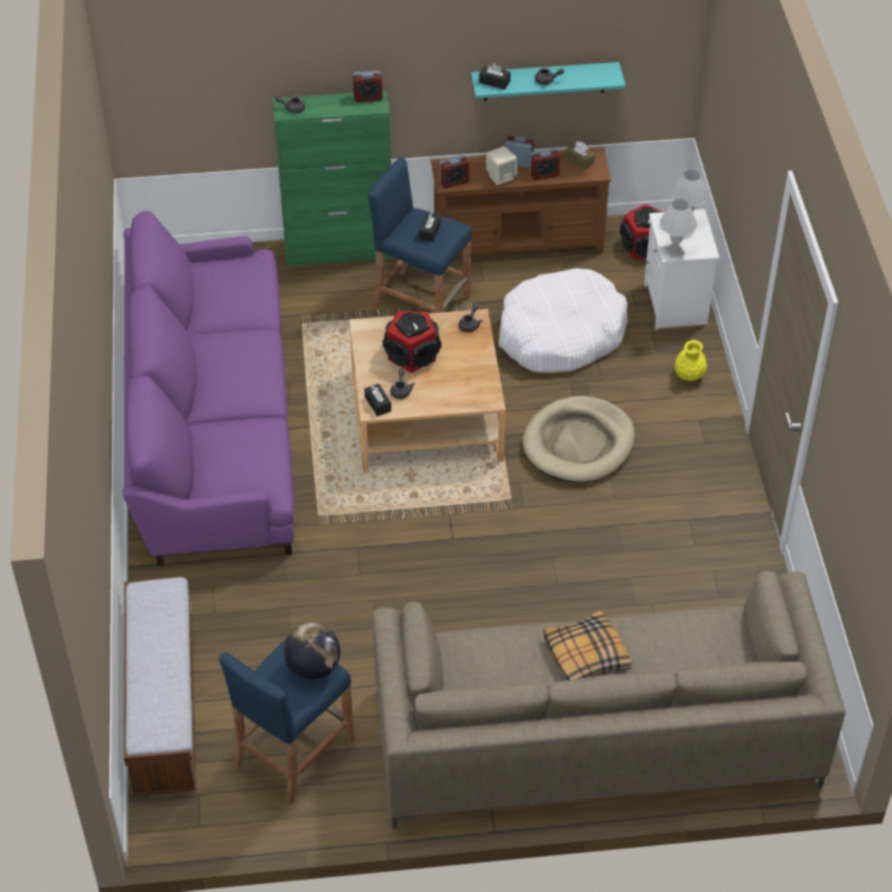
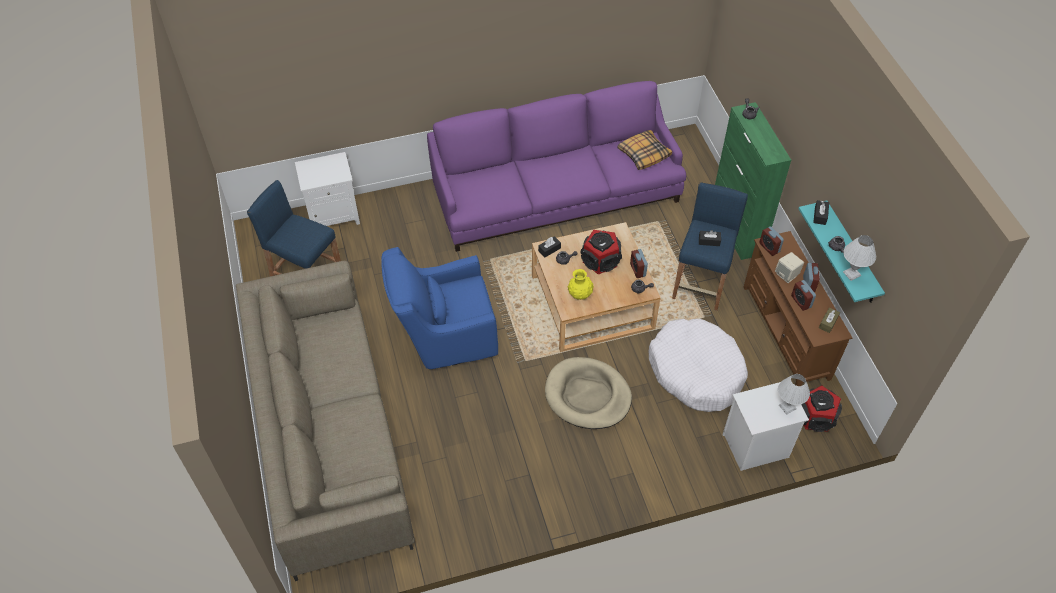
camera: 80 degrees right, 5 degrees up
(164, 707) = (334, 215): bench -> white nightstand
(313, 667) = (305, 242): globe -> none
(368, 97) = (778, 151): alarm clock -> alarm clock (637, 270)
(452, 584) = (444, 338): none -> blue armchair
(585, 655) = (343, 392): pillow -> pillow (643, 154)
(674, 251) = (748, 401): white table lamp -> white table lamp (852, 273)
(689, 376) = (677, 462): yellow vase -> yellow vase (580, 295)

